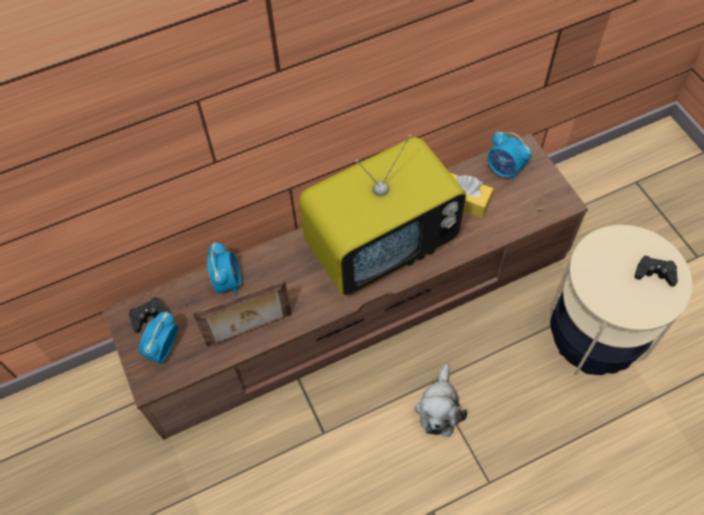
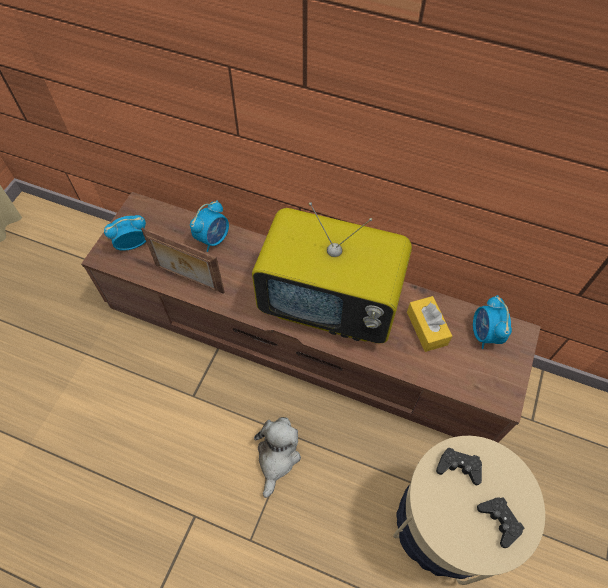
camera: 45 degrees right, 0 degrees up
(149, 316) = (149, 218): black game controller -> black game controller (458, 467)
(439, 408) = (277, 457): plush toy -> plush toy turned 135 degrees clockwise

